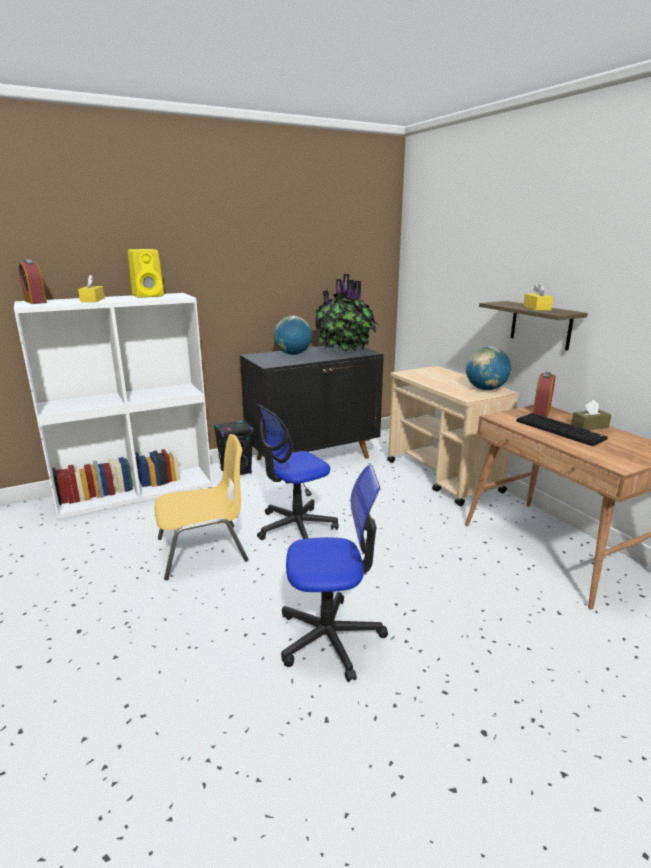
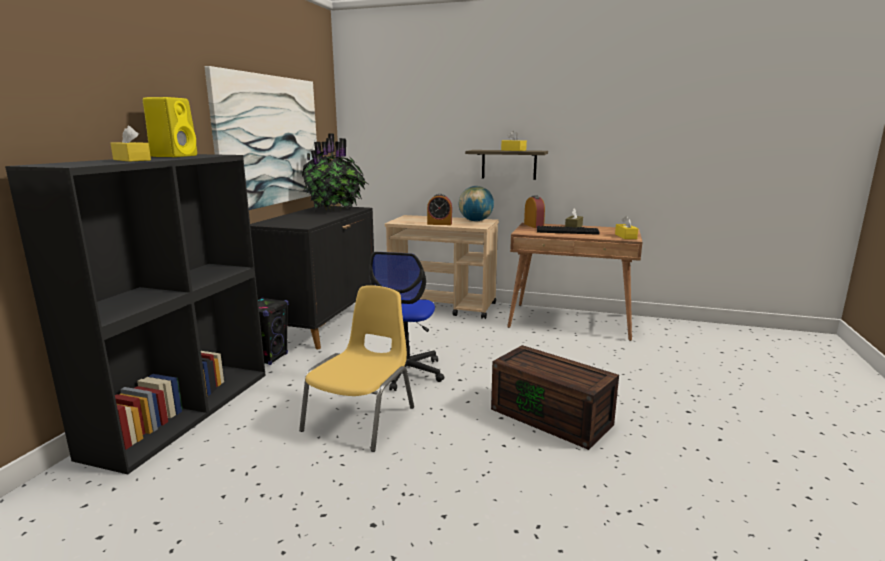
camera: 45 degrees left, 5 degrees down
(35, 301) = (53, 164): alarm clock -> alarm clock (439, 224)
(136, 490) = (182, 411): white bookcase -> black bookcase
(287, 279) = (270, 141): none -> picture
(293, 354) = (298, 217): globe -> none
(330, 638) = (553, 417): office chair -> brown storage box
(623, 460) = (625, 236): none -> yellow tissue box

